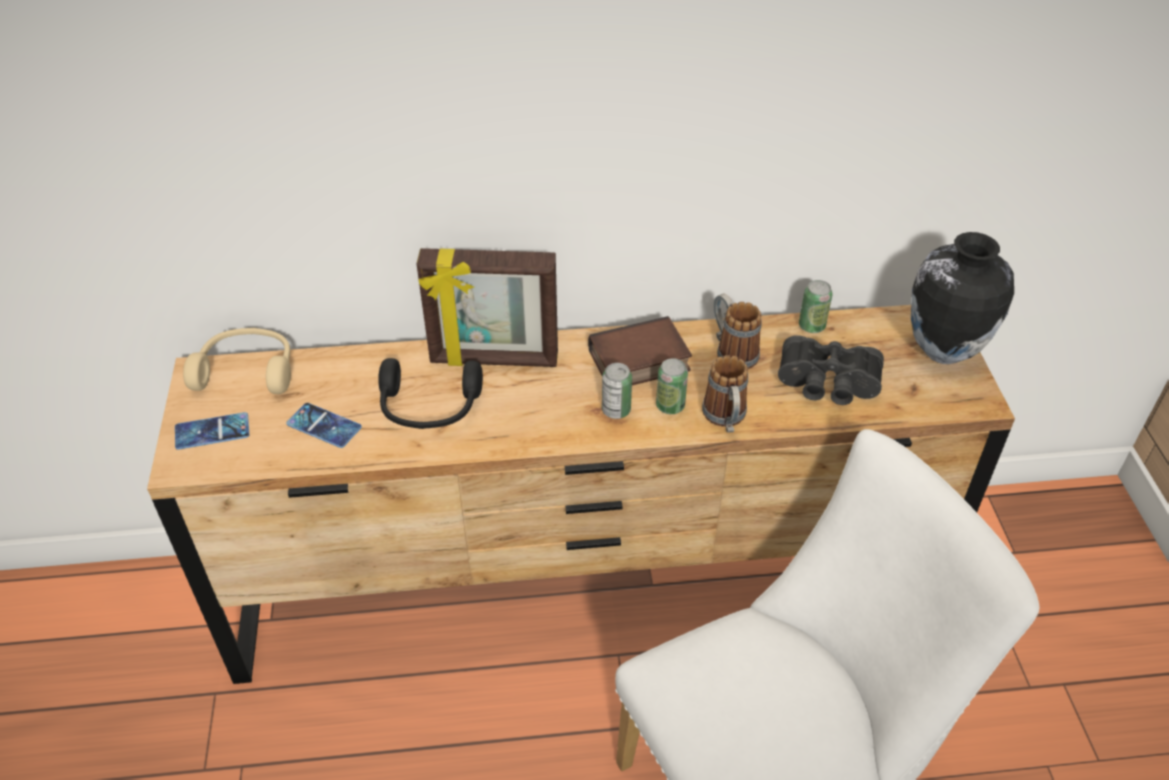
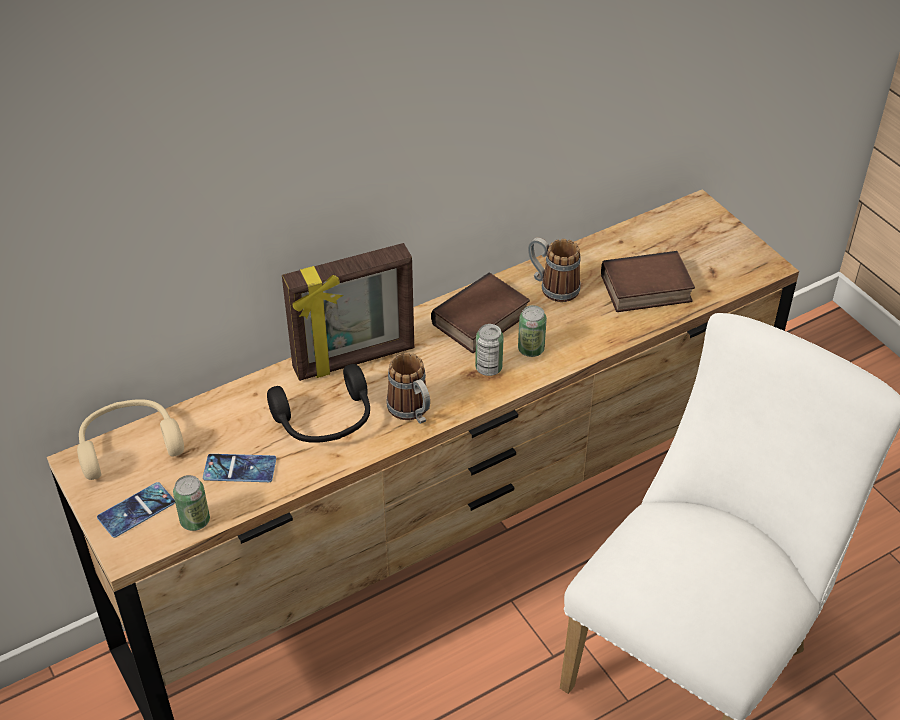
camera: 25 degrees left, 0 degrees up
(725, 420) = (582, 346): mug -> mug (412, 412)
(811, 326) = (604, 244): can -> can (195, 521)
(827, 385) = (645, 290): black binoculars -> book
(941, 351) = (716, 234): vase -> none

